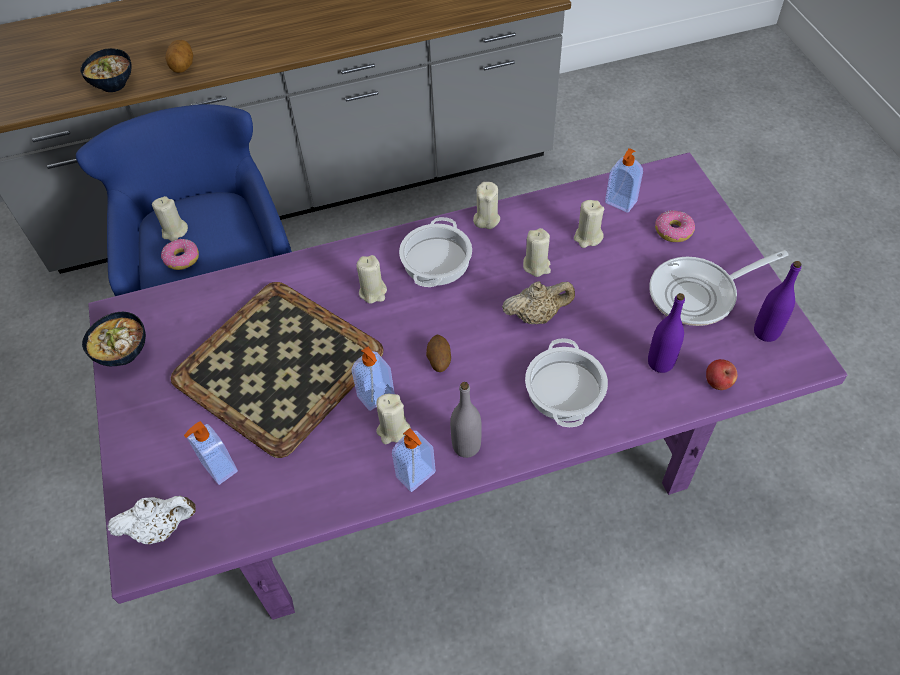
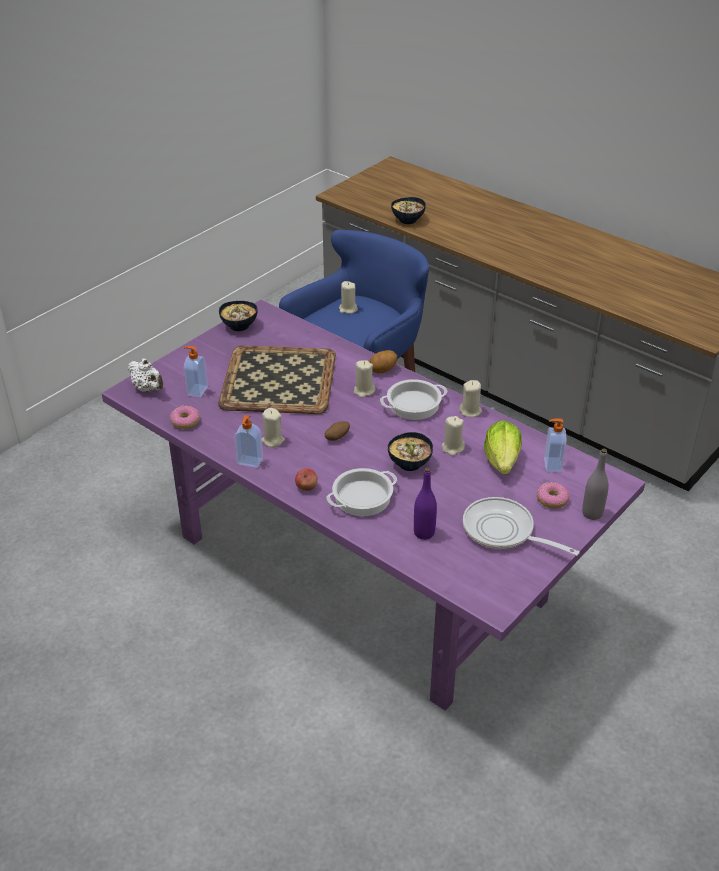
camera: 55 degrees right, 15 degrees down
(181, 259) = (331, 321): donut -> donut (185, 421)
(183, 67) = (450, 234): potato -> potato (383, 370)
(376, 397) = (289, 425): soap dispenser -> none
(466, 446) = (285, 473): grey bottle -> grey bottle (592, 513)
(537, 316) = (410, 464): beige teapot -> bowl
(587, 237) = (502, 461): beige candle -> lettuce
(717, 382) = (432, 566): apple -> apple (306, 487)
(766, 332) = (501, 576): purple bottle -> none

